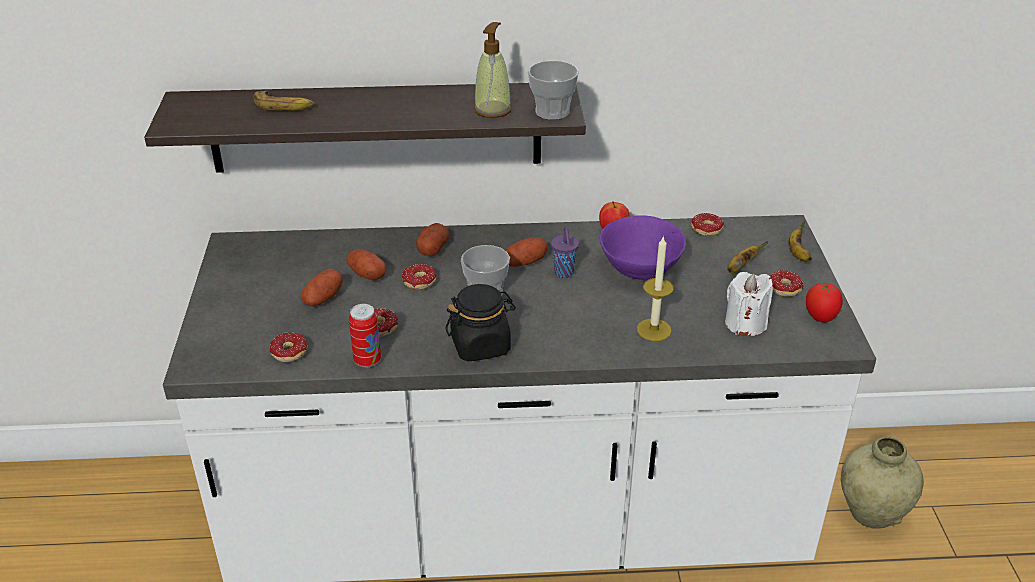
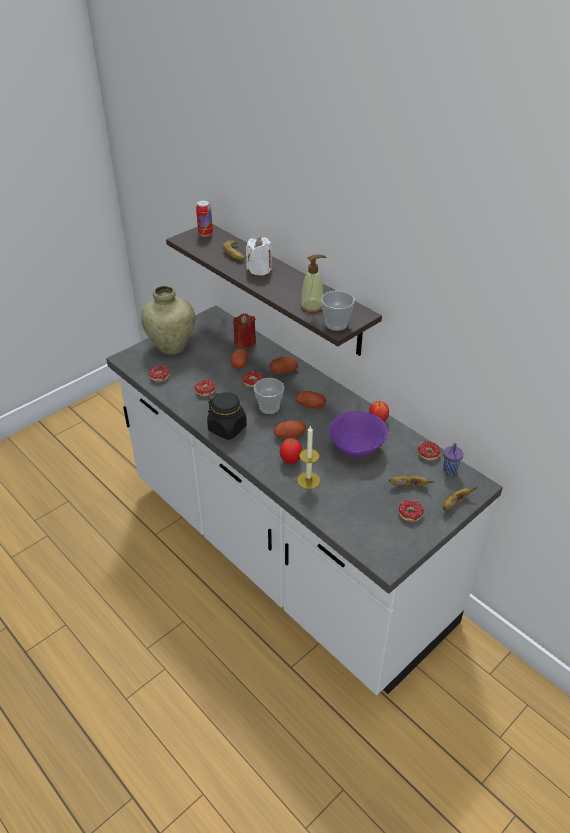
camera: 50 degrees right, 5 degrees up
(323, 298) = (207, 362): potato -> potato (289, 435)
(329, 248) = (245, 342): none -> red candle
(367, 360) = (178, 401): can -> can (205, 234)
(564, 273) = (317, 423): purple cup -> purple cup (449, 471)
(745, 324) = (356, 513): white candle -> white candle (259, 269)
(820, 318) = (400, 543): tomato -> tomato (291, 460)
(871, 513) = (466, 714): beige vase -> beige vase (172, 346)

